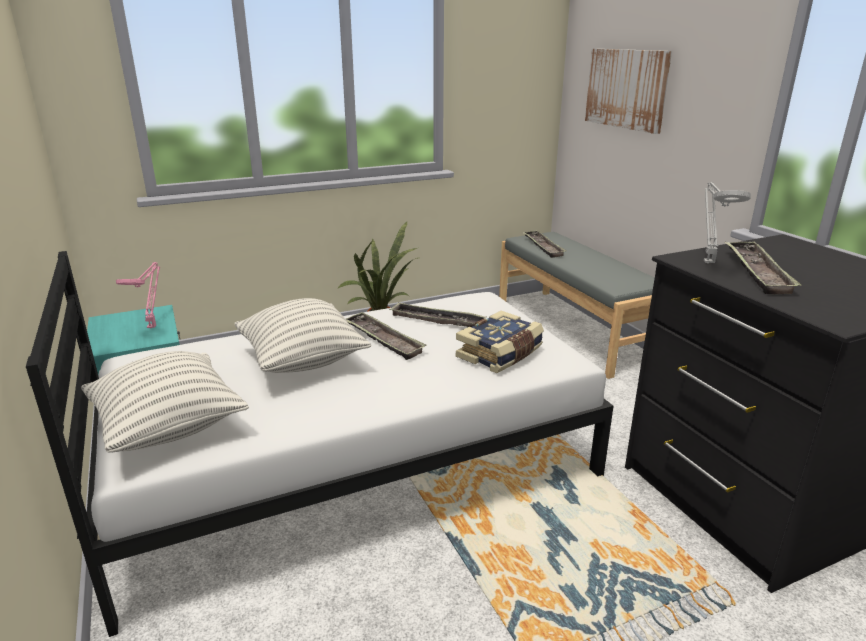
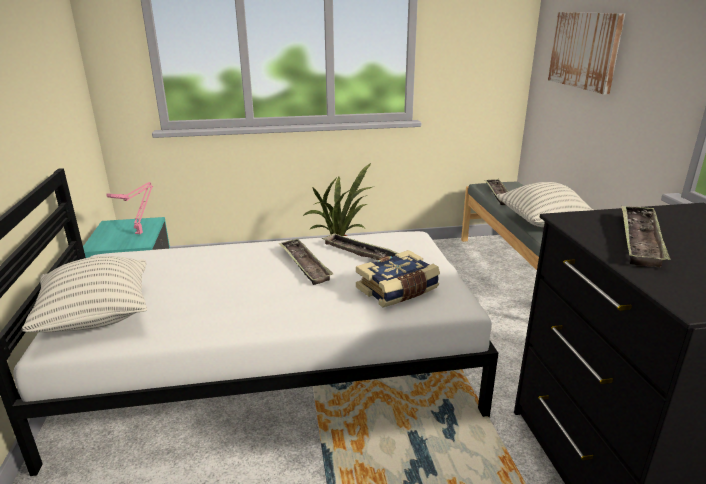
camera: 15 degrees right, 0 degrees up
(303, 361) = (229, 275): pillow -> pillow (542, 223)
(708, 261) = (594, 224): grey table lamp -> none

